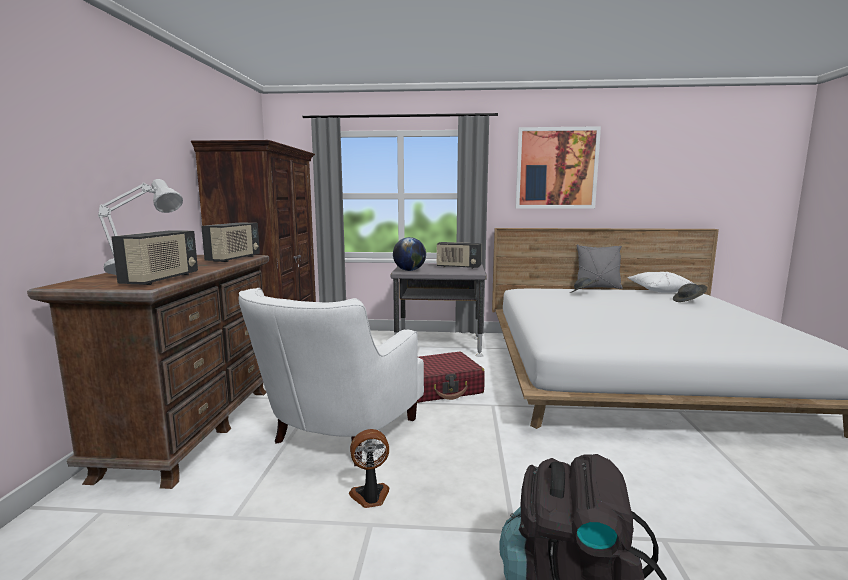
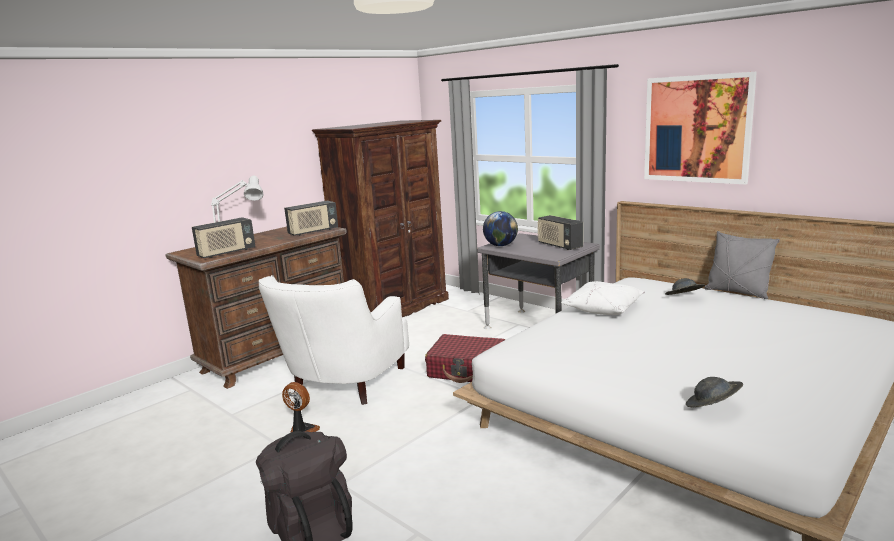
camera: 40 degrees right, 5 degrees up
(338, 434) = (343, 385): white armchair -> white armchair turned 45 degrees counterclockwise
(659, 290) = (815, 310): white pillow -> white pillow (603, 308)
(688, 301) = (800, 335): grey hat -> grey hat (712, 407)

